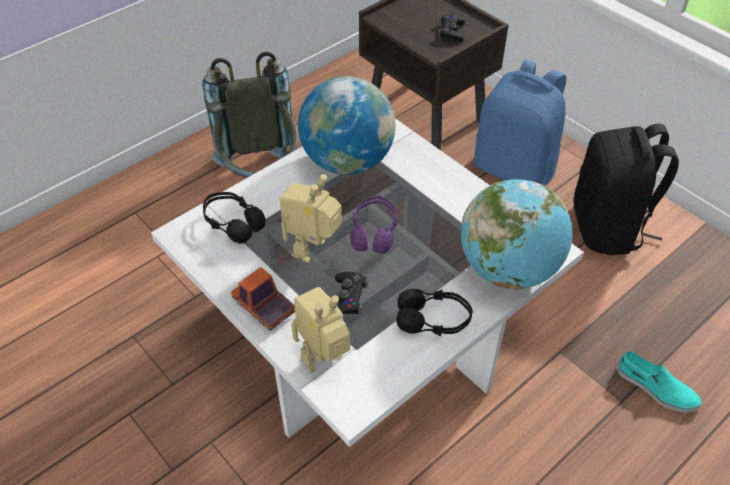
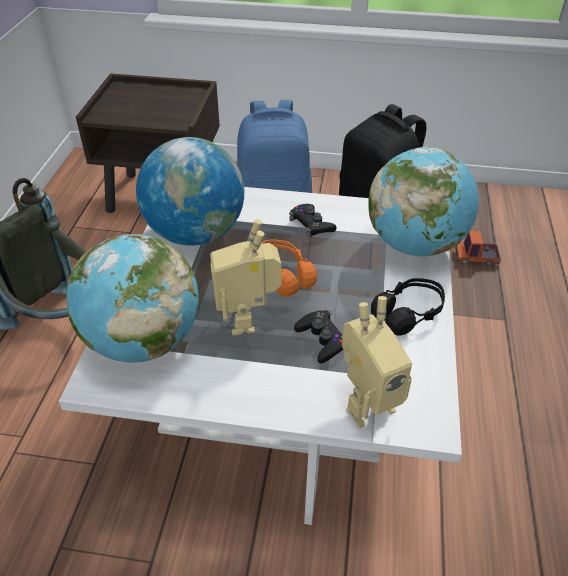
camera: 40 degrees left, 5 degrees down
(233, 223) = (143, 341): black headphones -> globe
(264, 307) = (258, 394): toy truck -> toy truck (476, 257)
(325, 362) = (366, 404): toy robot -> toy robot turned 135 degrees counterclockwise
(374, 232) = (283, 275): purple headphones -> orange headphones
(451, 32) = (173, 103): black game controller -> black game controller (311, 225)
(655, 388) = (514, 297): turquoise shoe -> none

